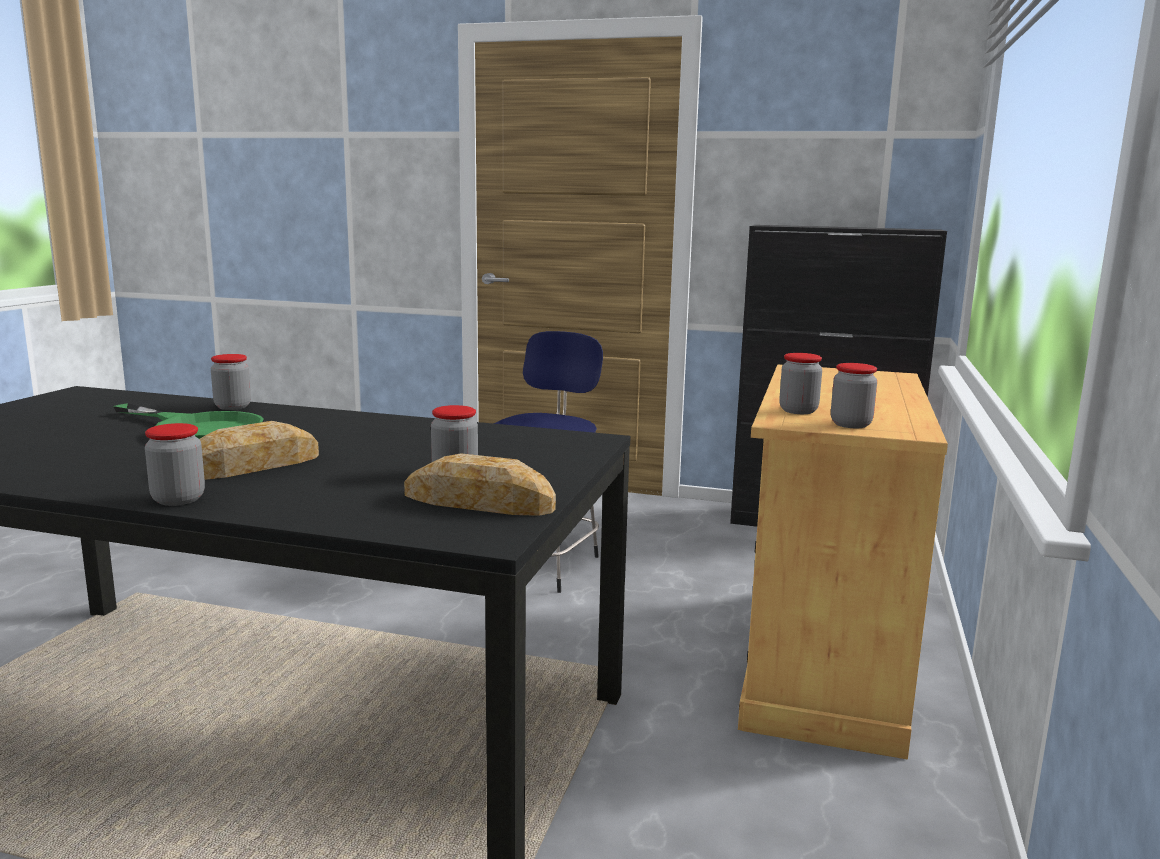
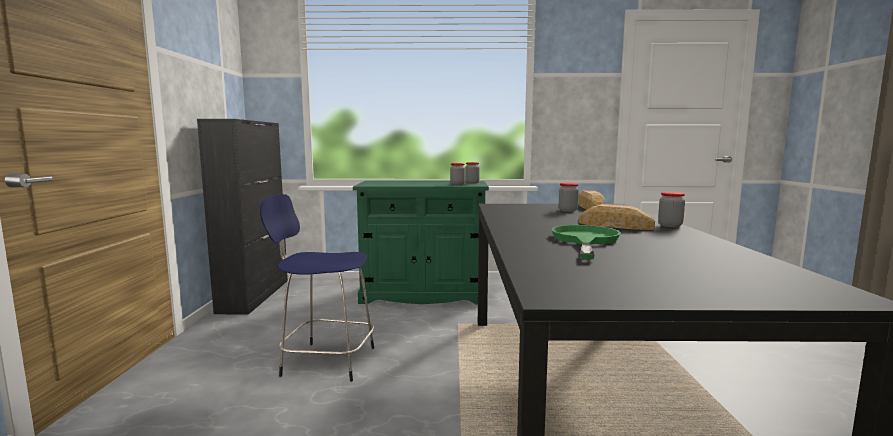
camera: 105 degrees left, 5 degrees down
(232, 406) = (519, 245): jar -> none
(822, 661) = (423, 294): beige cabinet -> green cabinet

